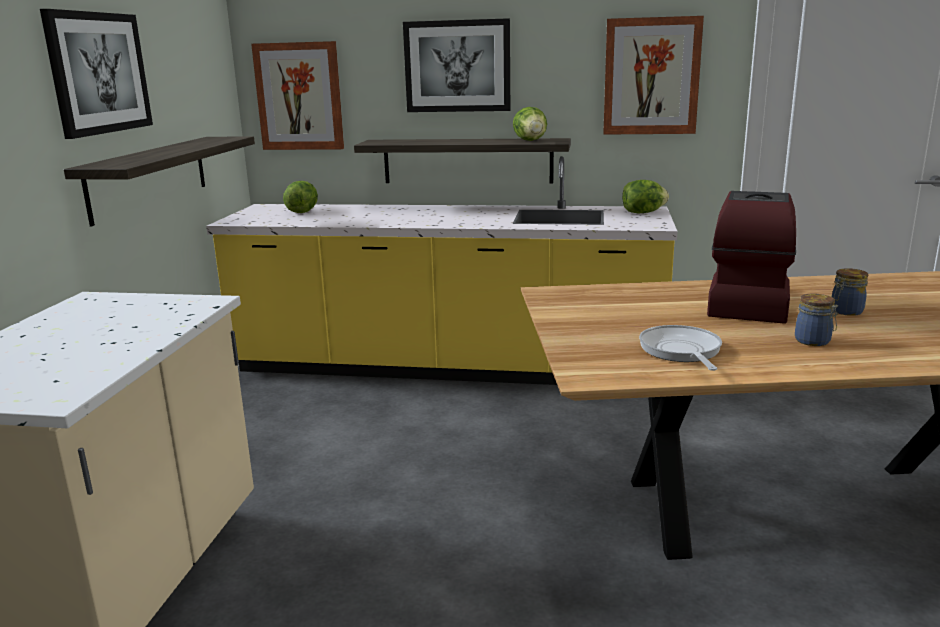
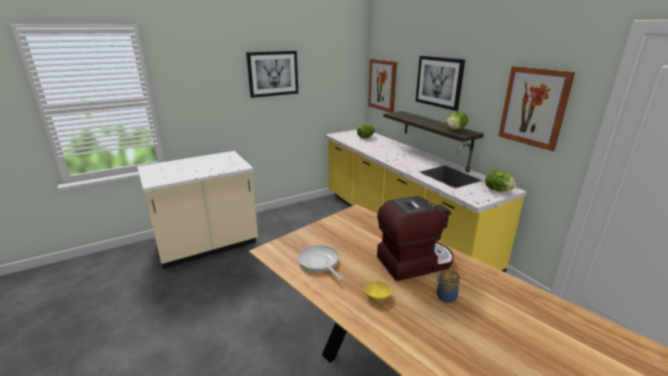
camera: 50 degrees right, 5 degrees up
(149, 177) = (294, 113): shelf -> none
(681, 351) = (320, 263): frying pan -> frying pan turned 75 degrees counterclockwise
(813, 341) = (378, 296): jar -> yellow bowl

